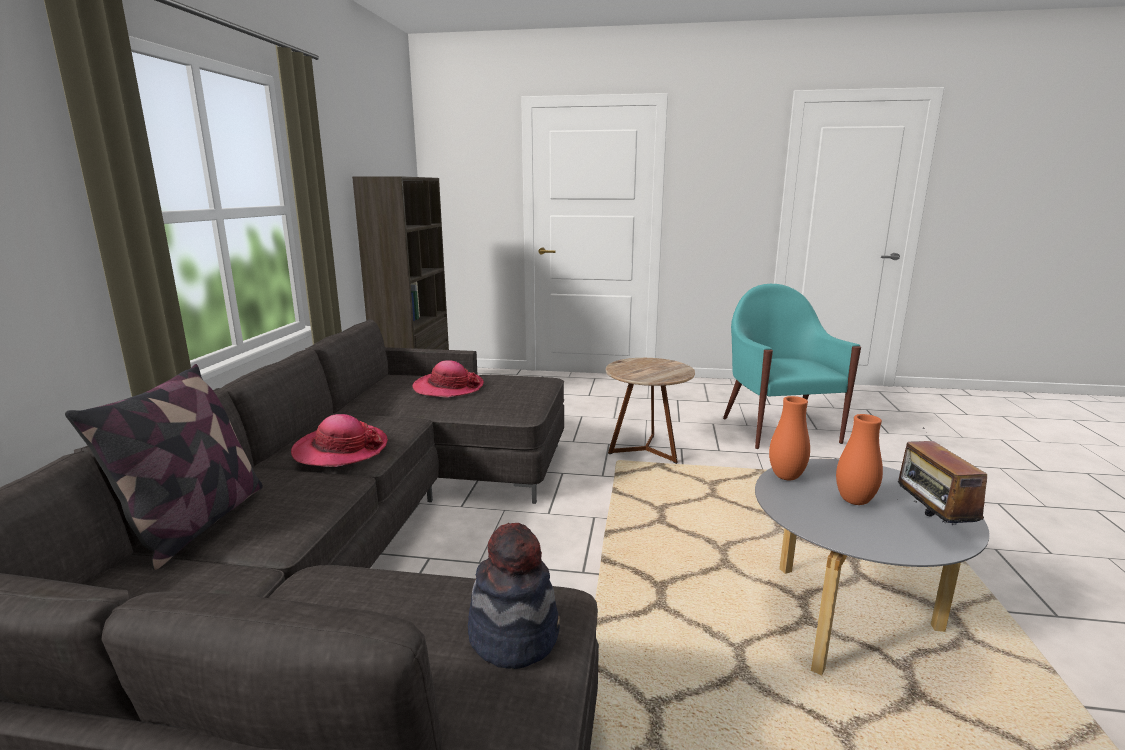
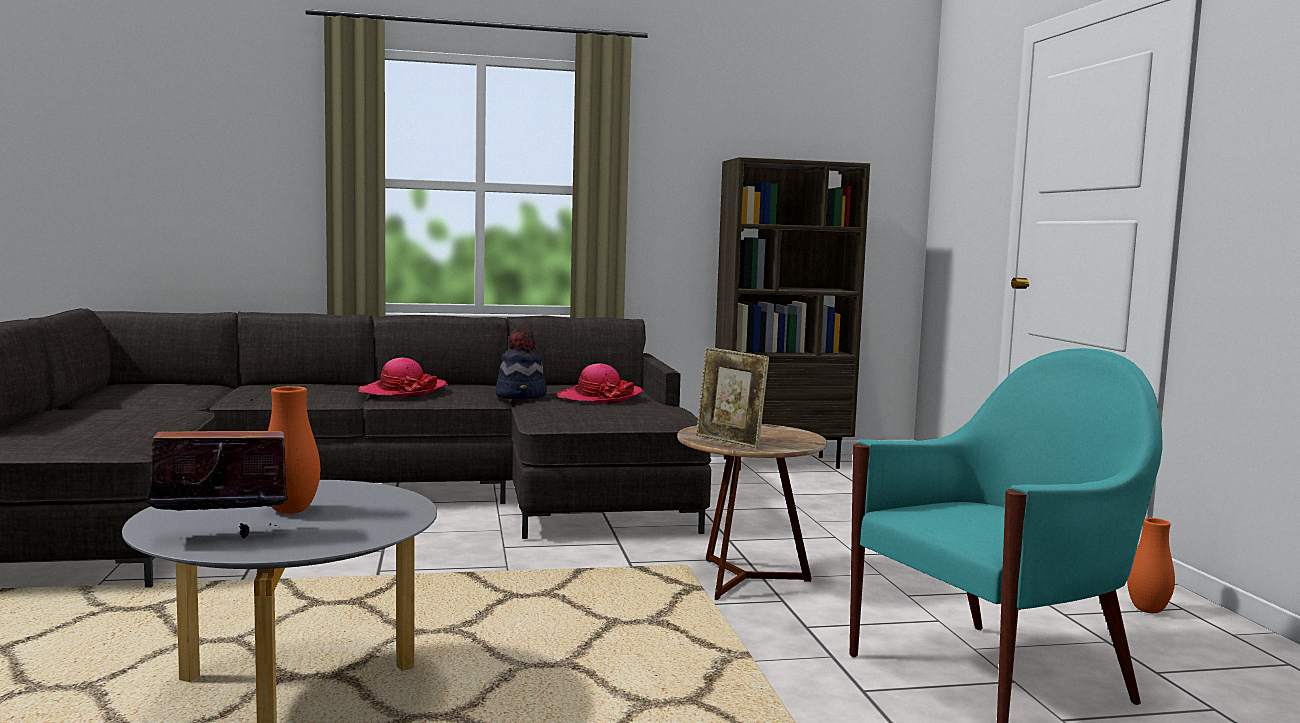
camera: 70 degrees right, 10 degrees down
(196, 523) = (263, 386): pillow -> none
(514, 635) = (85, 438): hat -> hat (522, 396)
(667, 375) = (729, 442): none -> picture frame
(786, 477) = (362, 489): orange vase -> orange vase (1147, 610)

